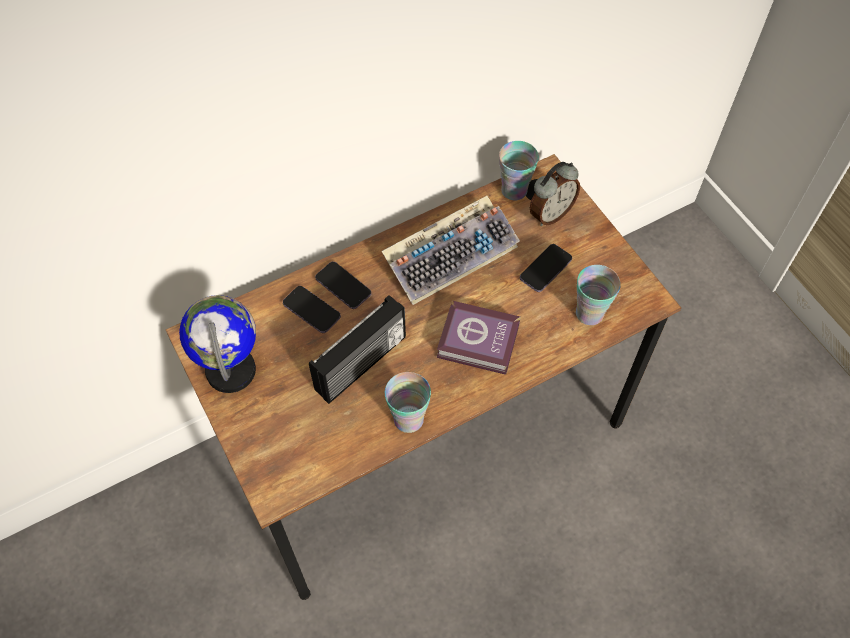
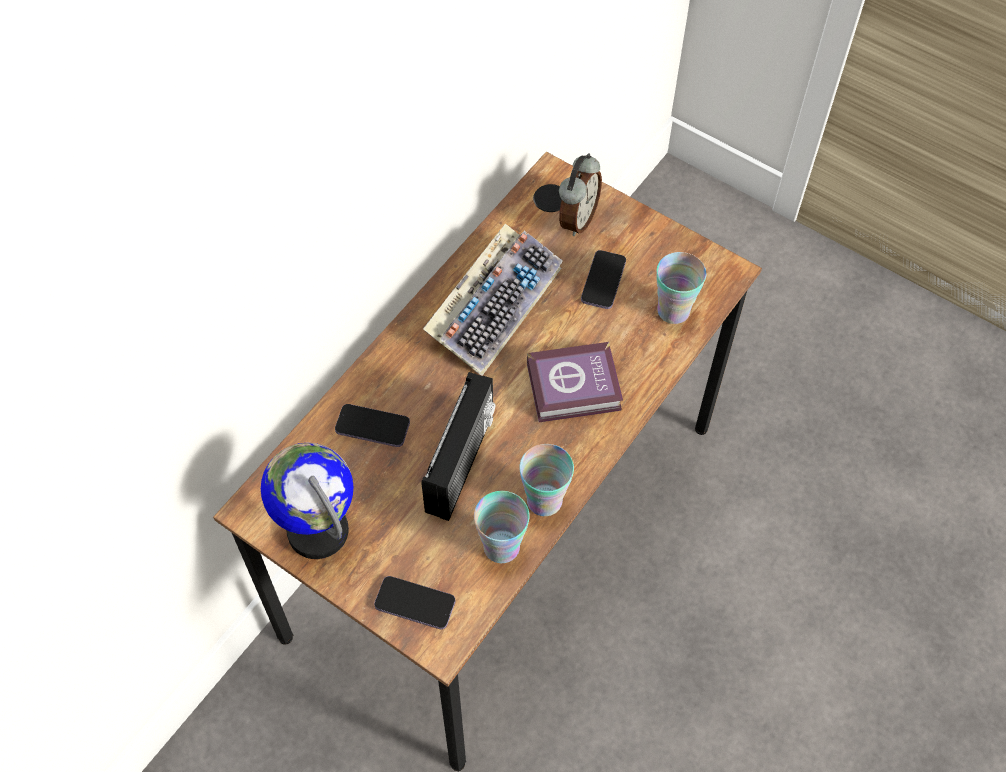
camera: 25 degrees left, 0 degrees up
(343, 286) = (393, 386): phone -> phone (415, 603)
(514, 190) = (525, 208): cup -> cup (501, 547)

